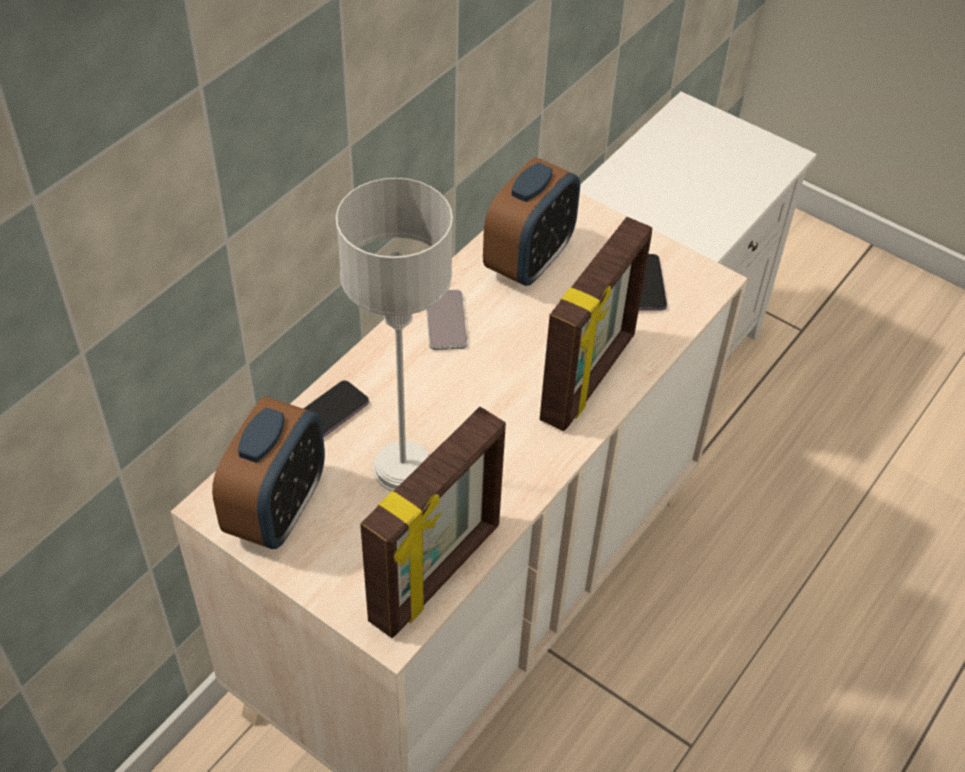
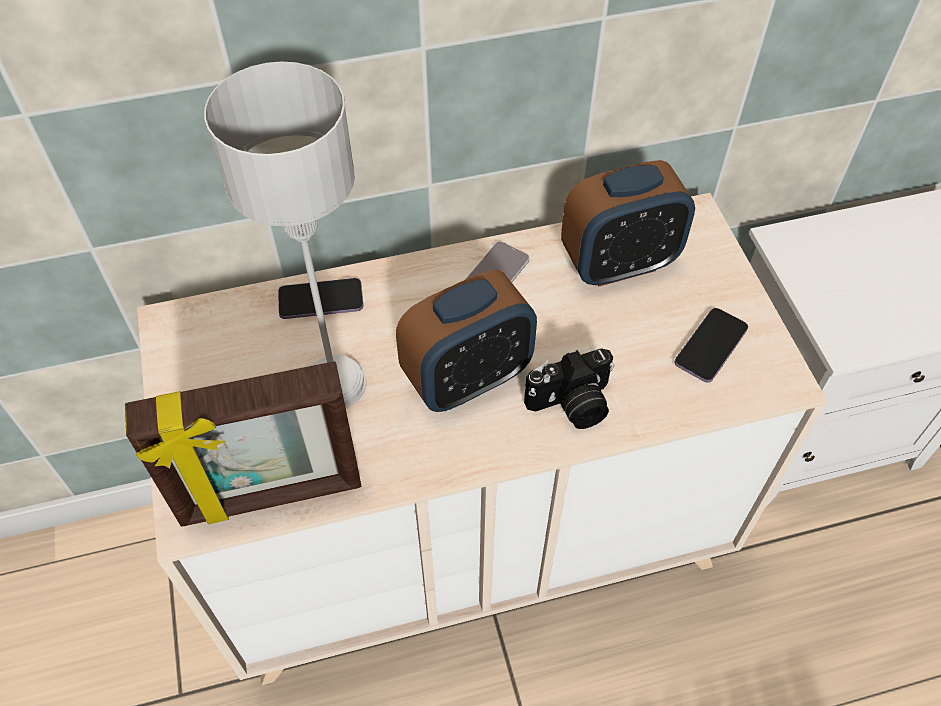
camera: 40 degrees right, 5 degrees up
(277, 509) = (208, 355): alarm clock -> alarm clock (467, 379)
(590, 378) = (572, 405): picture frame -> camera

